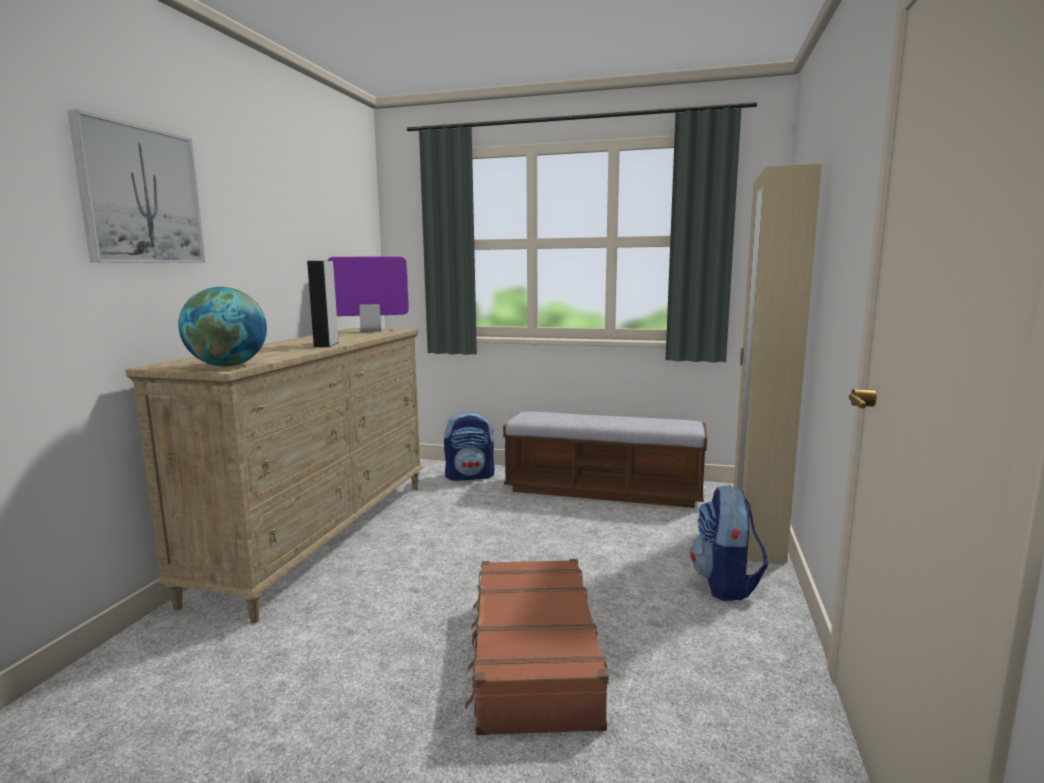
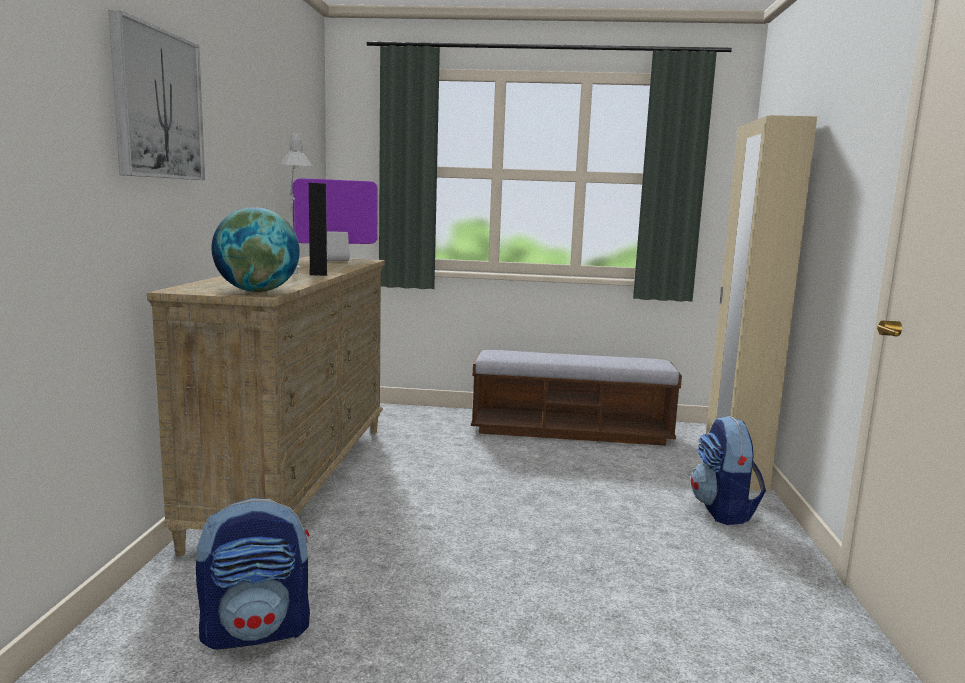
camera: 10 degrees left, 0 degrees up
(298, 348) = (294, 275): none -> grey table lamp
(470, 476) = (426, 419): backpack -> backpack (257, 631)
(532, 658) = (576, 581): brown suitcase -> none

